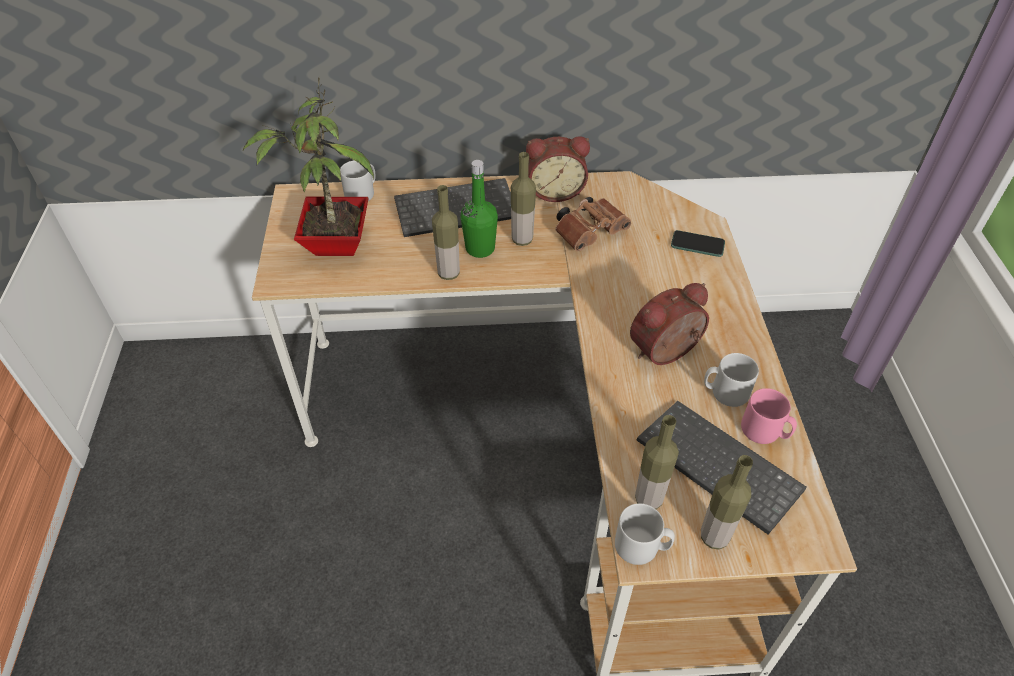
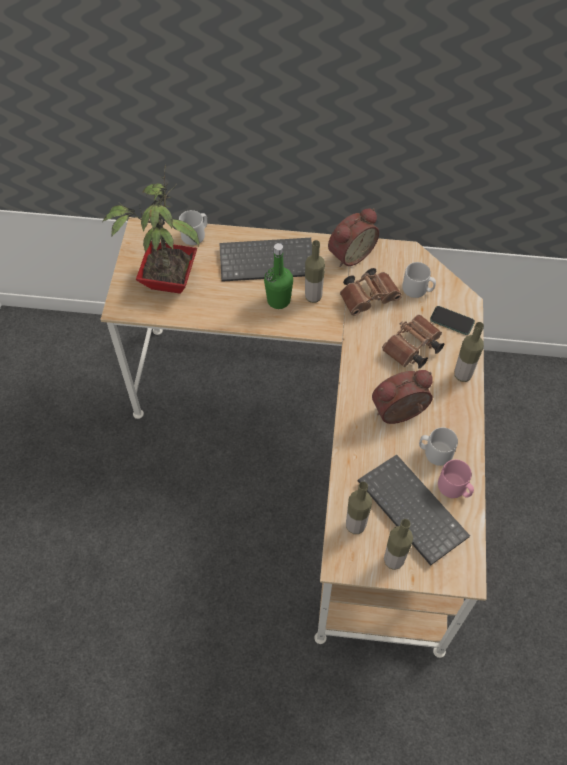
camera: 10 degrees right, 10 degrees up
(448, 273) = (250, 320): bottle -> bottle (462, 375)
(554, 191) = (349, 253): alarm clock -> alarm clock turned 45 degrees counterclockwise
(642, 547) = (341, 559): grey mug -> grey mug (417, 289)
(659, 280) = (412, 349): none -> brown binoculars

